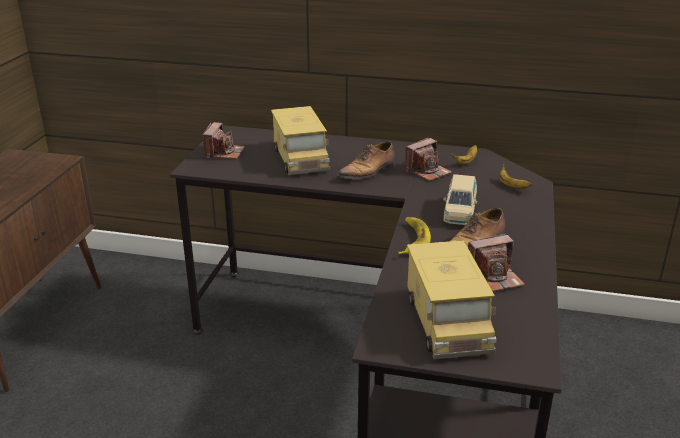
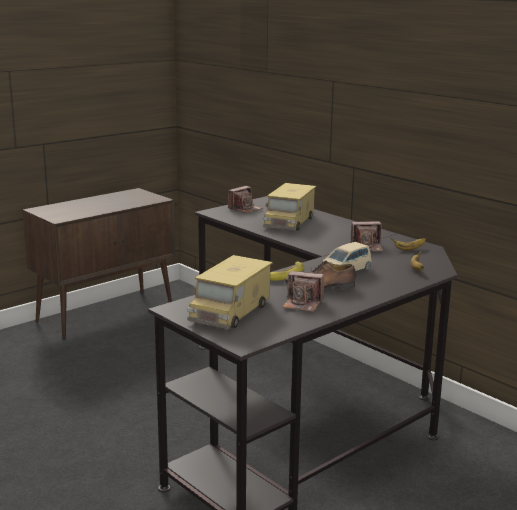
camera: 35 degrees right, 10 degrees down
(368, 171) = (323, 238): shoe -> none

